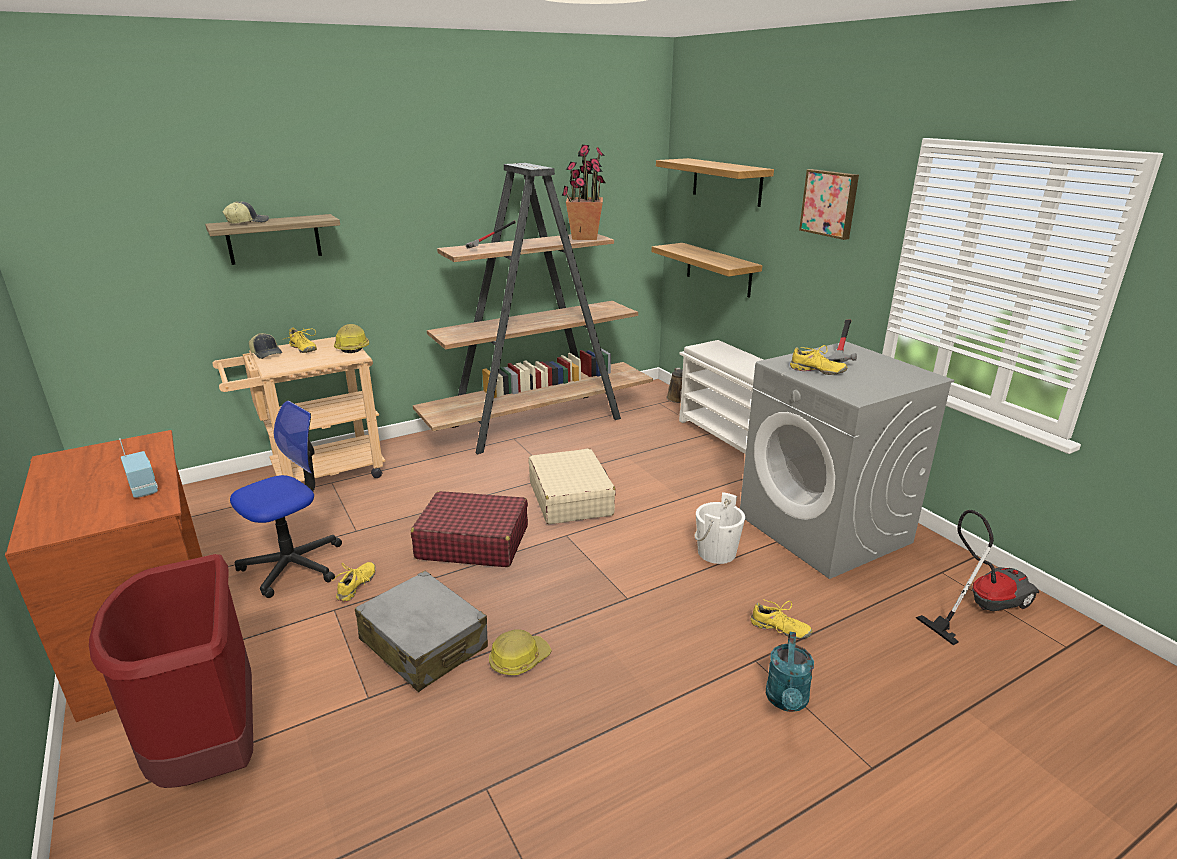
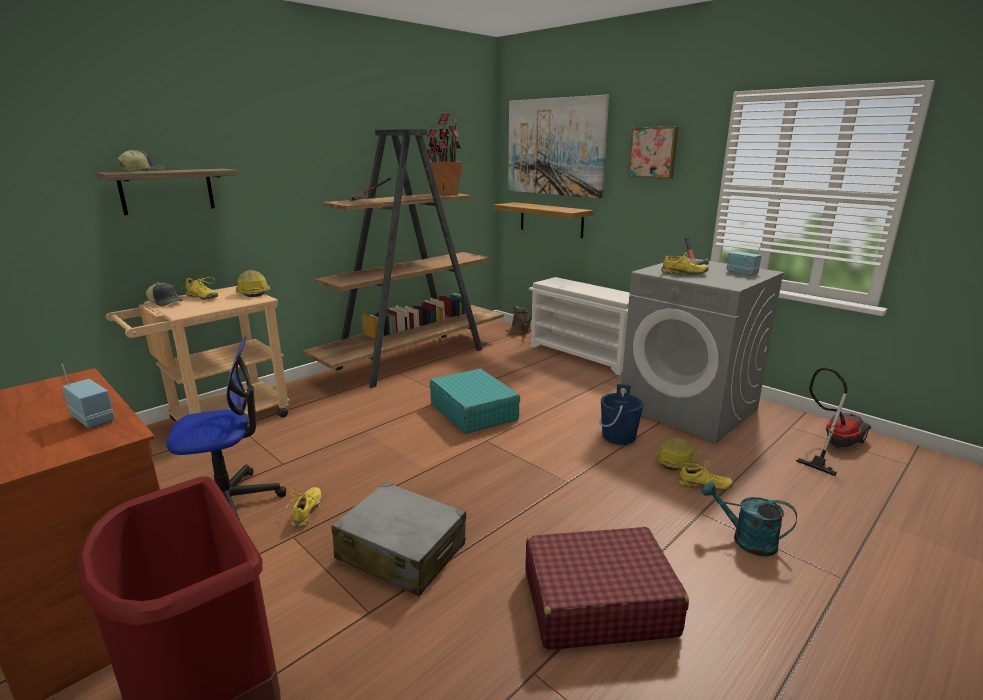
camera: 15 degrees left, 5 degrees down
(293, 565) = (230, 503): office chair -> office chair turned 45 degrees clockwise
(472, 542) = (403, 457): red suitcase -> red suitcase (597, 602)
(518, 659) = (500, 549): hard hat -> hard hat (675, 461)
(570, 498) = (473, 412): beige suitcase -> turquoise suitcase
(716, 552) = (618, 436): white bucket -> blue bucket
(726, 182) = (555, 147): shelf -> picture
(787, 701) = (746, 540): turquoise watering can -> turquoise watering can turned 120 degrees clockwise
(893, 376) = (741, 273): none -> radio

